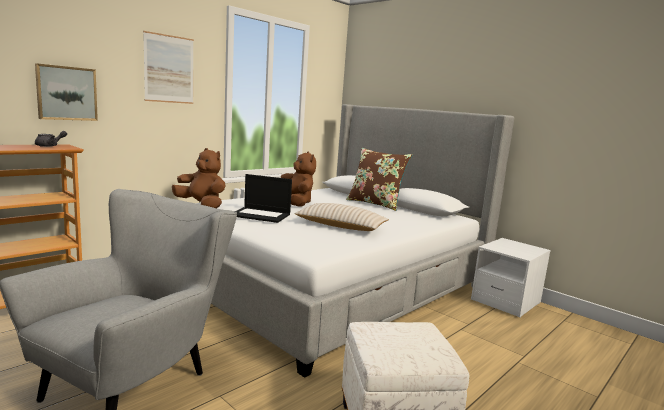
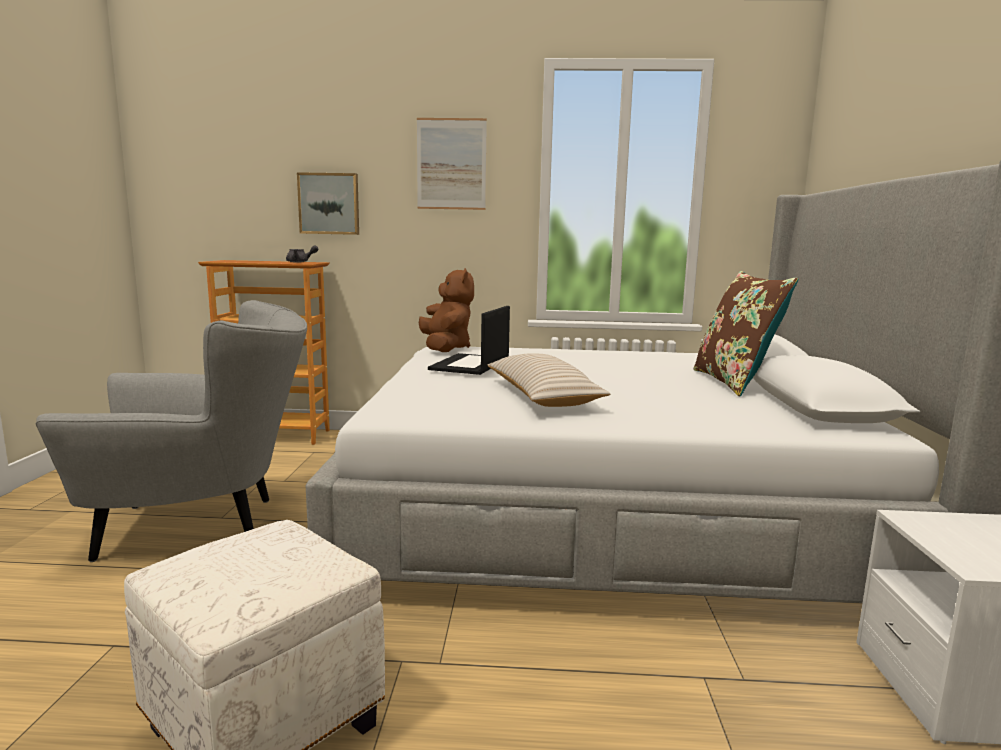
camera: 50 degrees right, 0 degrees up
(261, 215) = (470, 365): laptop -> laptop turned 45 degrees clockwise
(296, 203) = (582, 361): brown plush toy -> none

